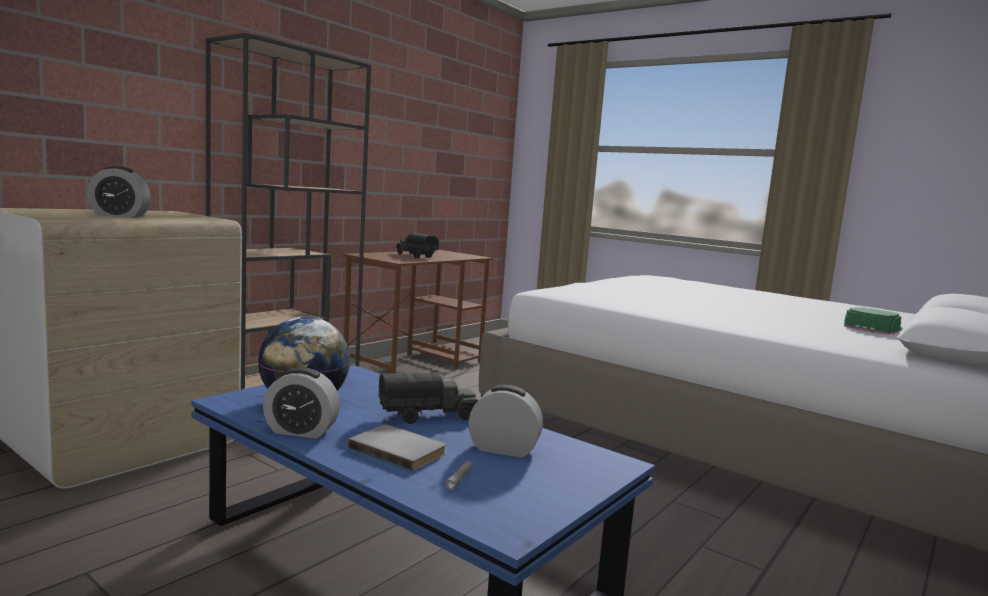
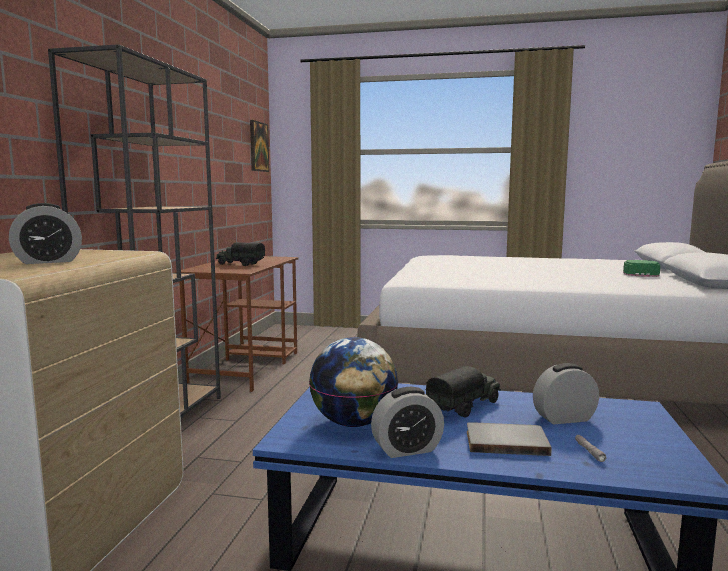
camera: 25 degrees left, 0 degrees up
(492, 138) = (258, 146): none -> picture

